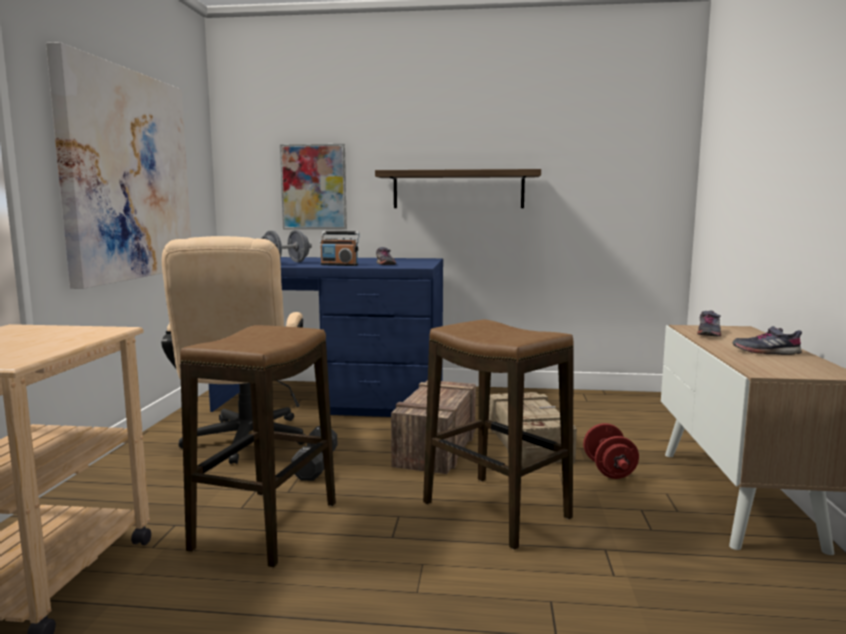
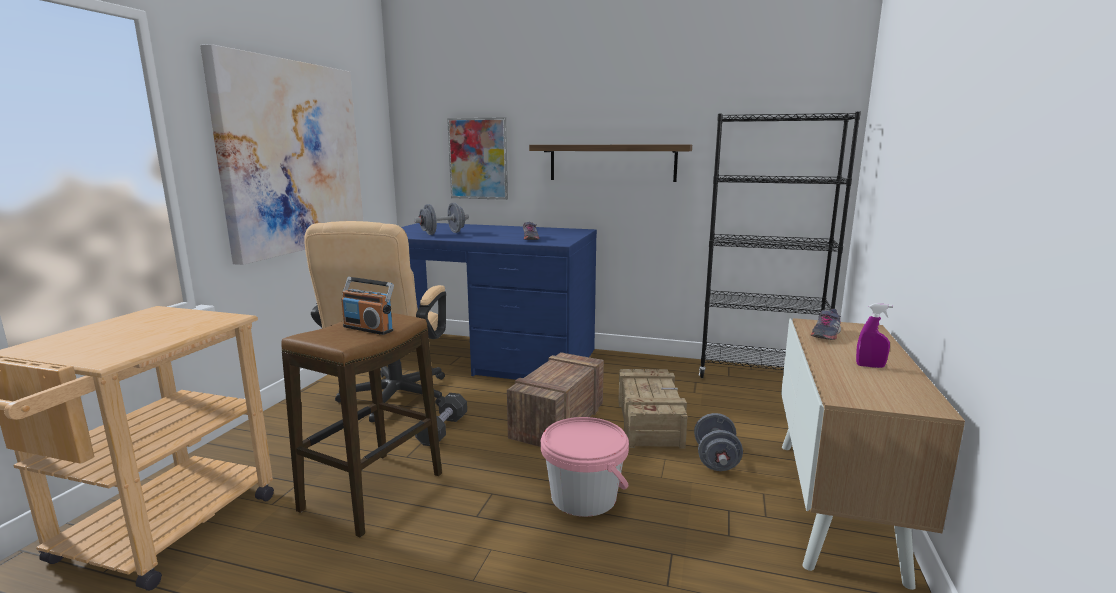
camera: 10 degrees right, 5 degrees up
(339, 265) = (487, 238): radio -> radio (368, 329)
(495, 510) = (584, 496): stool -> pink bucket
(609, 470) = (716, 460): red dumbbell -> grey dumbbell
(616, 399) = (759, 376): none -> black bookcase
(766, 352) = (870, 366): grey shoe -> purple spray bottle

